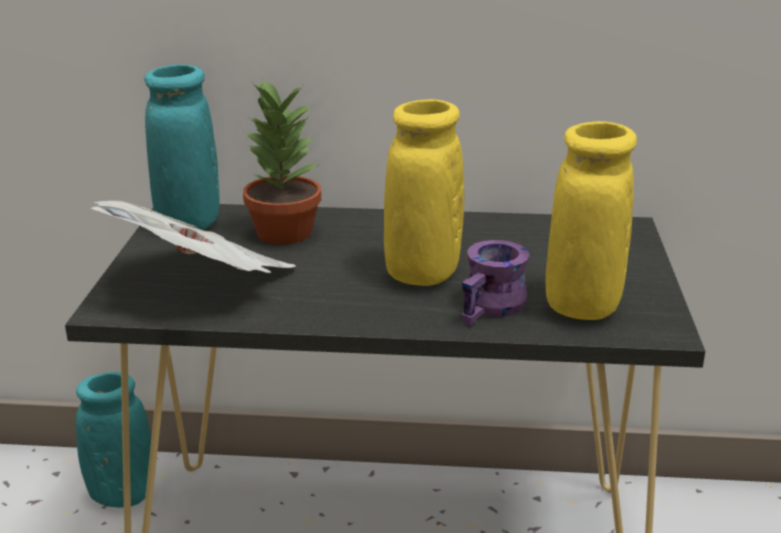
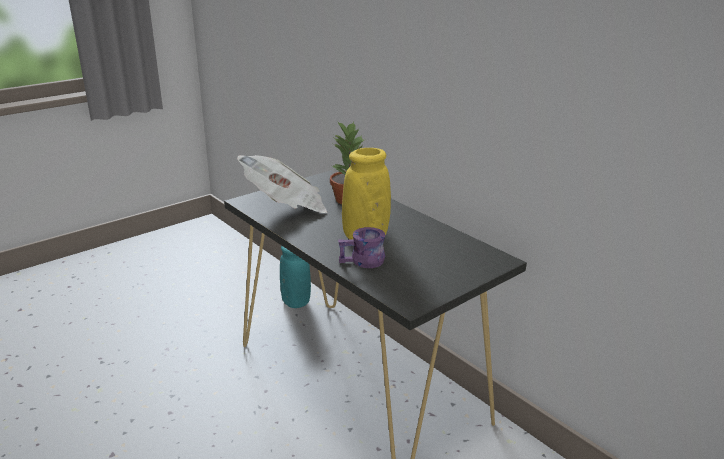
camera: 45 degrees right, 0 degrees up
(188, 223) = (324, 182): turquoise vase -> none
(582, 306) = (399, 279): yellow vase -> none

